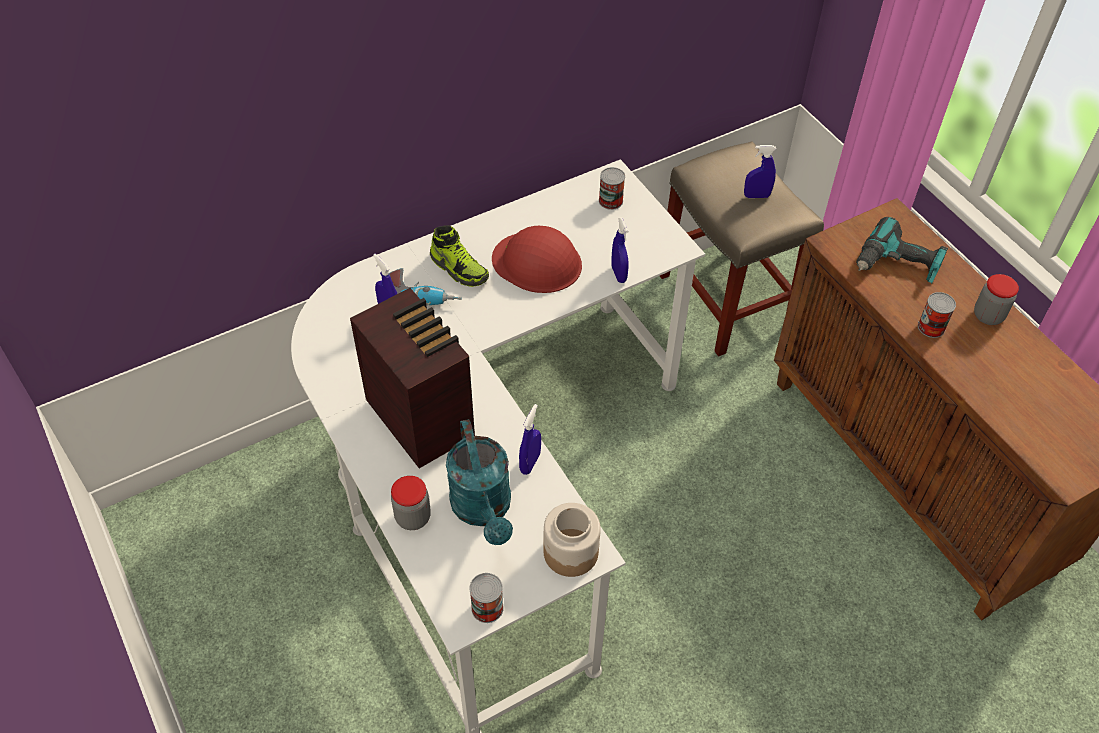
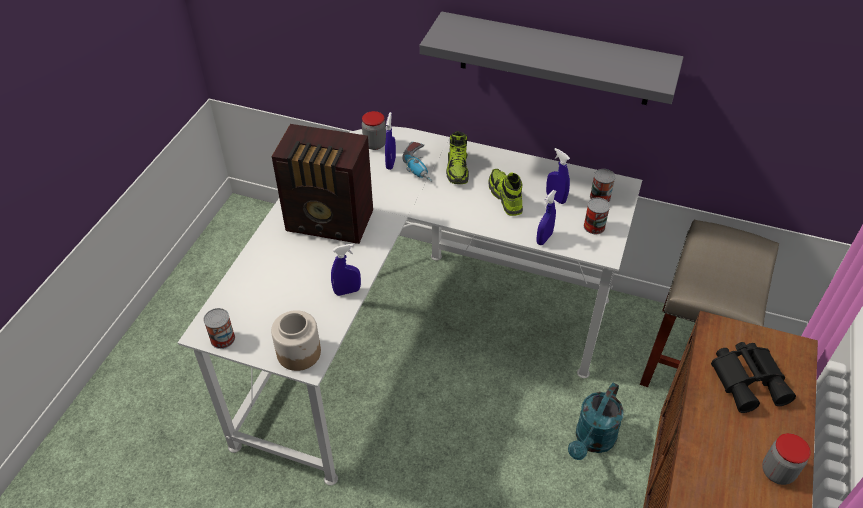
camera: 50 degrees right, 5 degrees down
(413, 517) = (256, 265): jar -> jar (374, 144)
(420, 416) = (331, 222): radio -> radio turned 90 degrees clockwise
(484, 510) = (291, 292): turquoise watering can -> turquoise watering can (592, 441)
(507, 86) = (554, 59): none -> grey shelf
(537, 262) = (505, 197): red hard hat -> shoe
(756, 196) = (729, 275): blue spray bottle -> blue spray bottle (555, 198)
(897, 265) = (749, 380): power drill -> black binoculars
(931, 327) = (714, 438): can -> can (594, 226)

